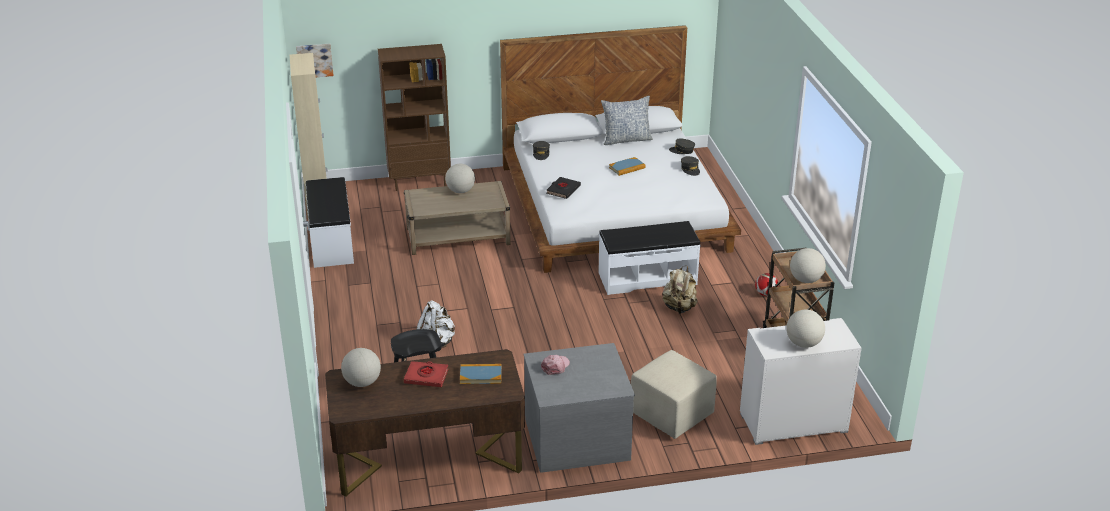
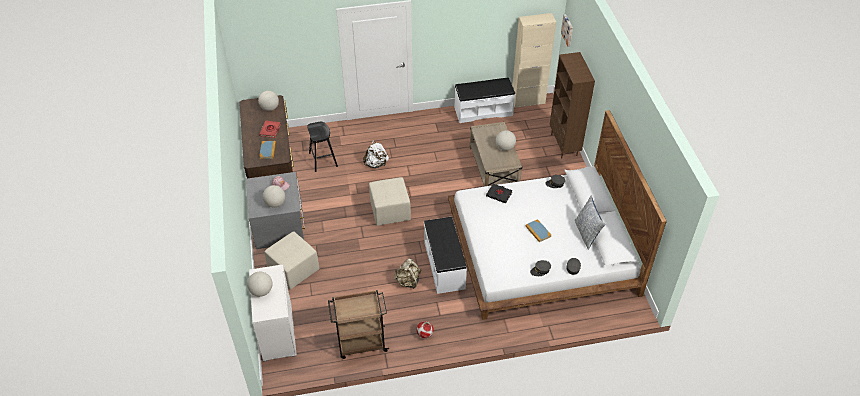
camera: 90 degrees right, 15 degrees up
(544, 325) = (390, 211): none -> beige ottoman
(806, 280) = (346, 308): globe -> globe (275, 203)

